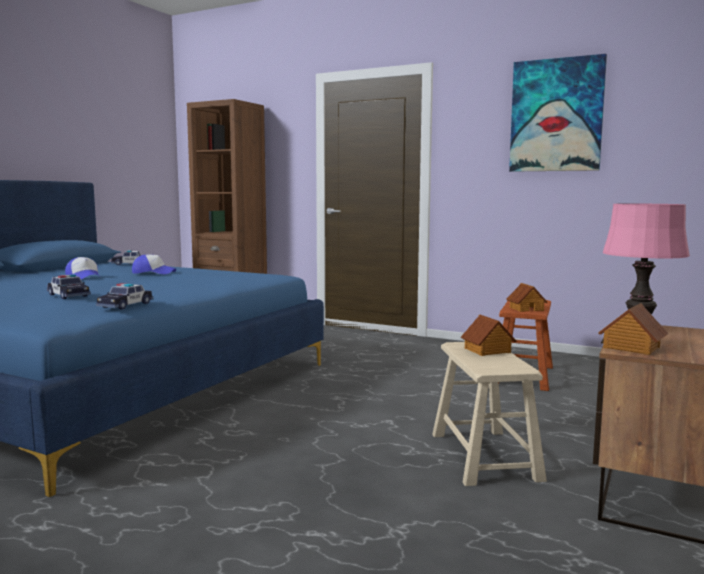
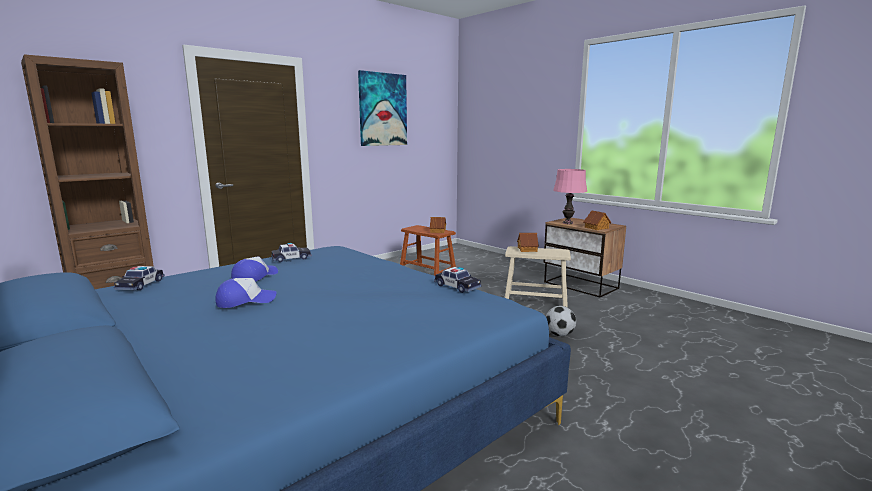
camera: 70 degrees left, 5 degrees up
(68, 295) = (406, 300): toy car -> toy car (291, 258)
(337, 484) = (559, 334): none -> football

